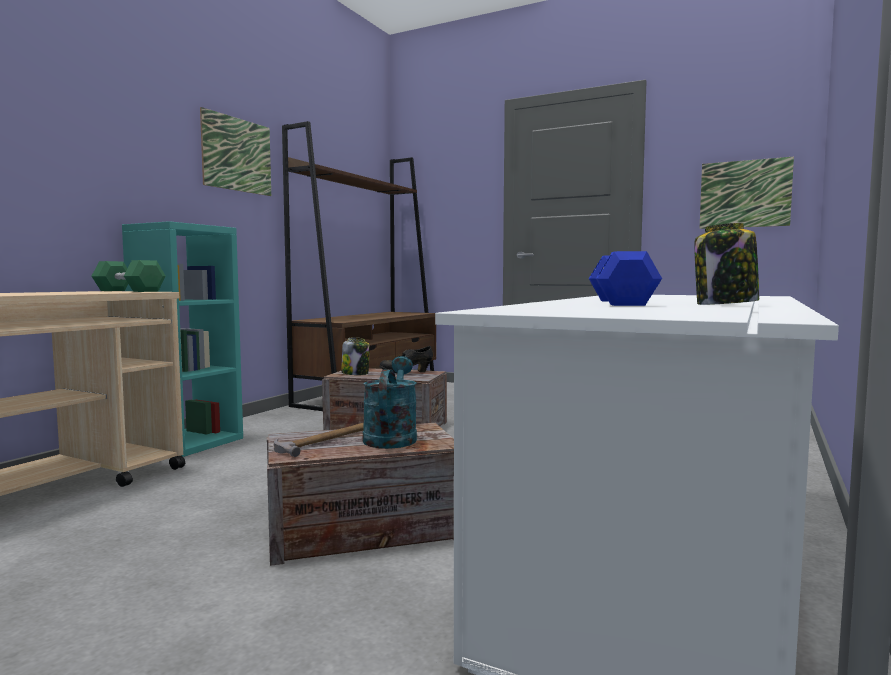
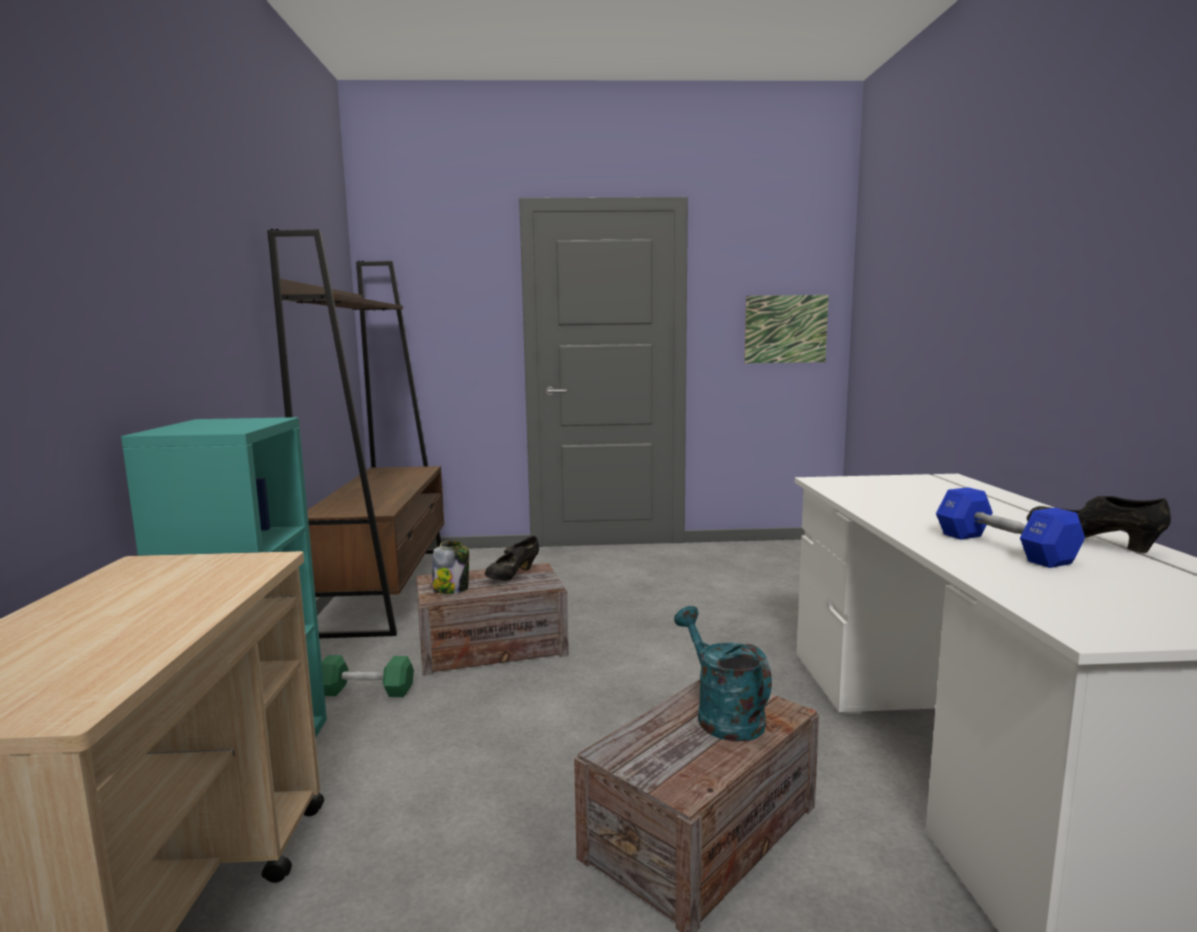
camera: 30 degrees left, 5 degrees up
(128, 291) = (203, 561): green dumbbell -> green dumbbell (366, 691)
(237, 154) = (224, 283): picture -> none
(324, 441) = (669, 747): hammer -> none
(725, 304) = (1091, 543): jar -> black shoe

